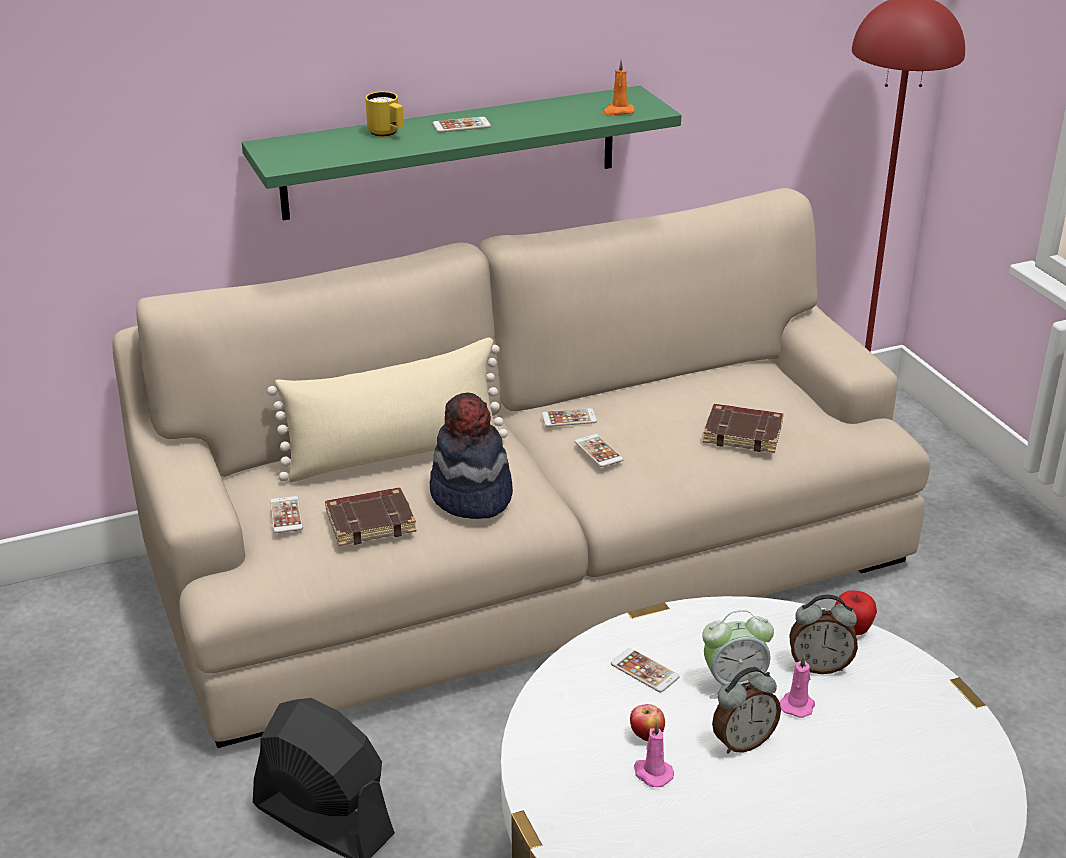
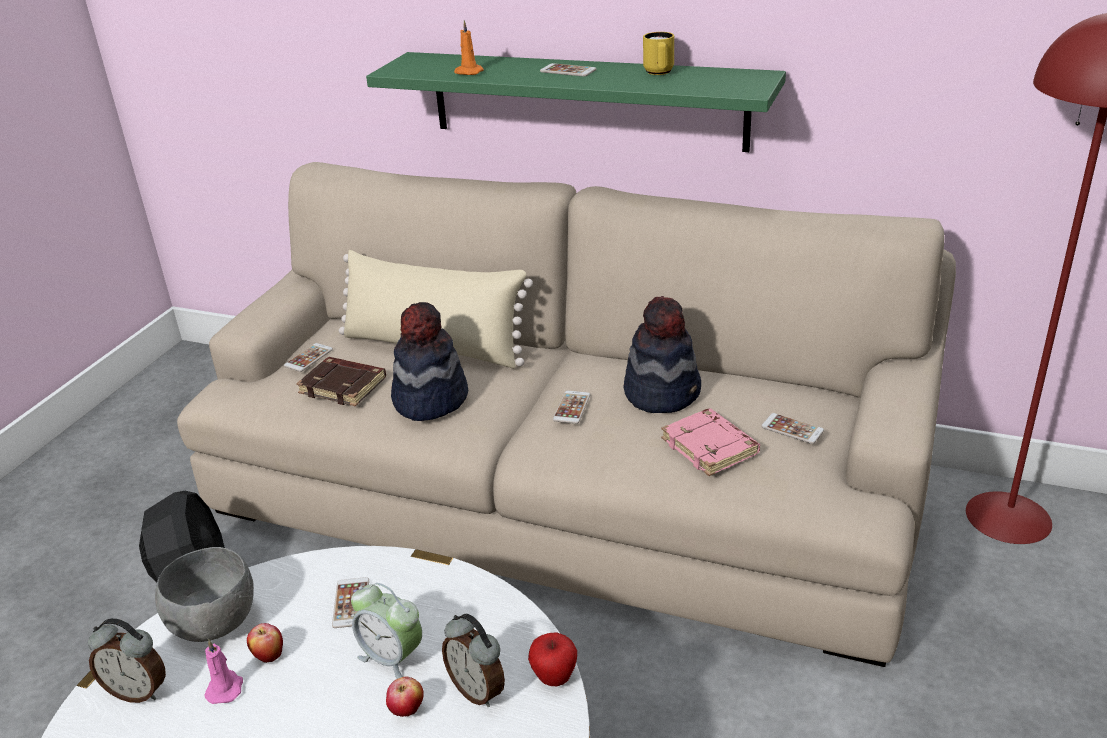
camera: 45 degrees right, 0 degrees up
(387, 134) = (504, 65): yellow mug -> yellow mug (659, 73)
(563, 744) = (215, 622): none -> grey bowl
(569, 418) = (591, 372): phone -> phone (792, 429)
(618, 111) = (714, 86): orange candle -> orange candle (468, 72)
(649, 410) = (662, 392): none -> hat
(742, 742) = (319, 711): alarm clock -> alarm clock (138, 691)
(744, 433) = (711, 447): brown book -> pink book
(797, 705) = (407, 711): pink candle -> apple

